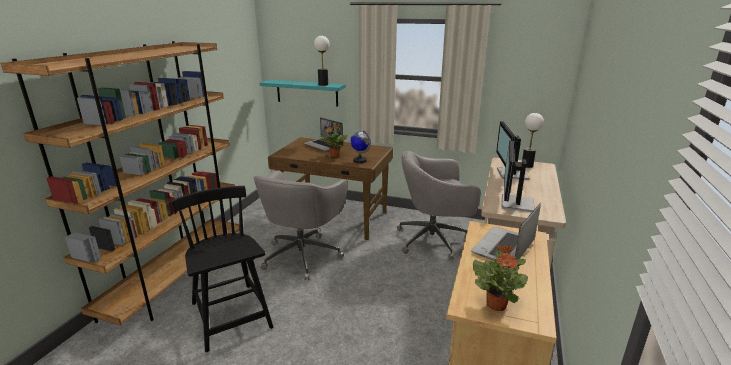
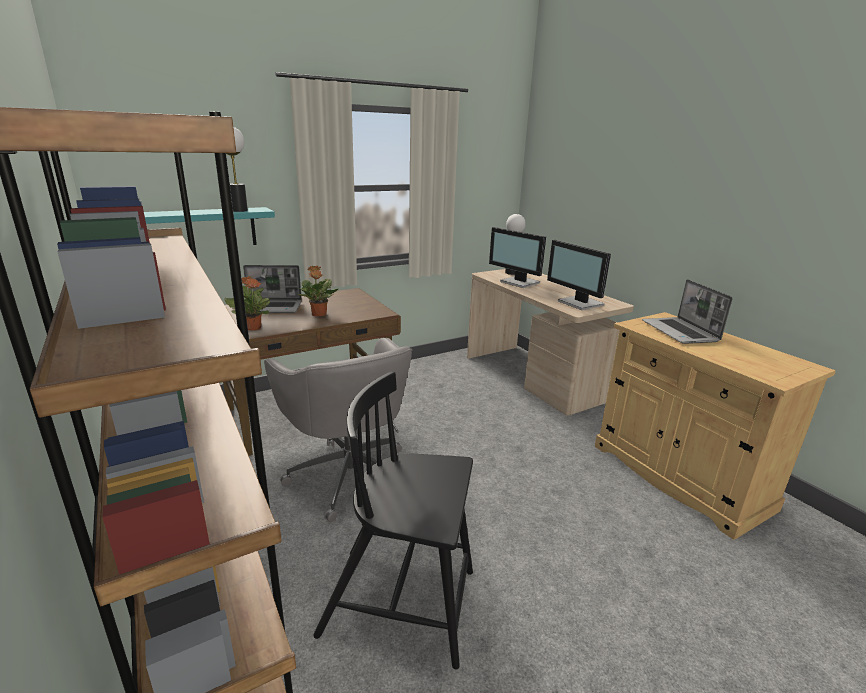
camera: 50 degrees left, 0 degrees up
(359, 160) = (363, 311): globe -> none
(434, 240) = (449, 387): grey office chair -> none
(496, 304) = (777, 368): potted plant -> potted plant (253, 328)

